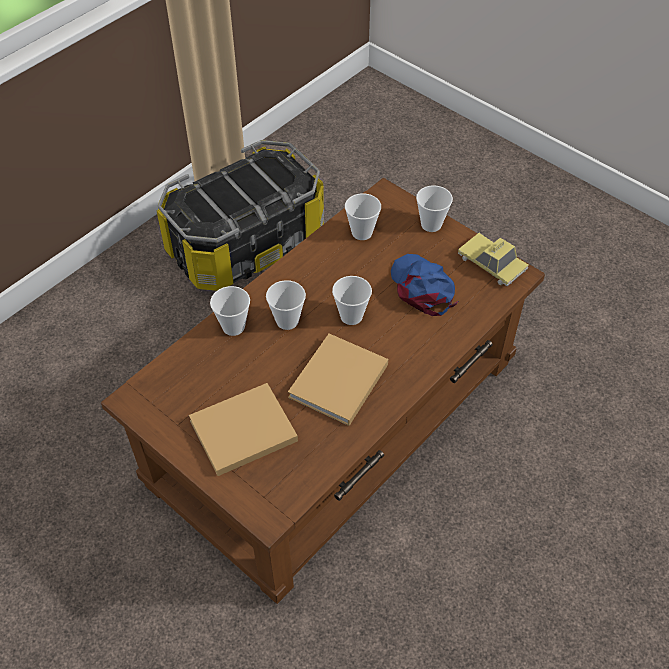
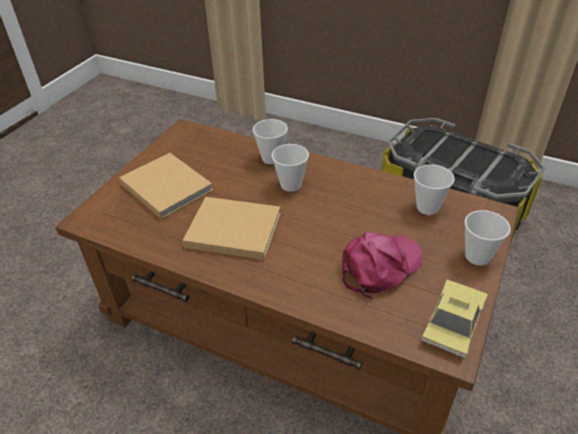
camera: 75 degrees right, 10 degrees down
(351, 316) = (314, 222): cup -> none
(422, 288) = (379, 267): blue cap -> pink cap

